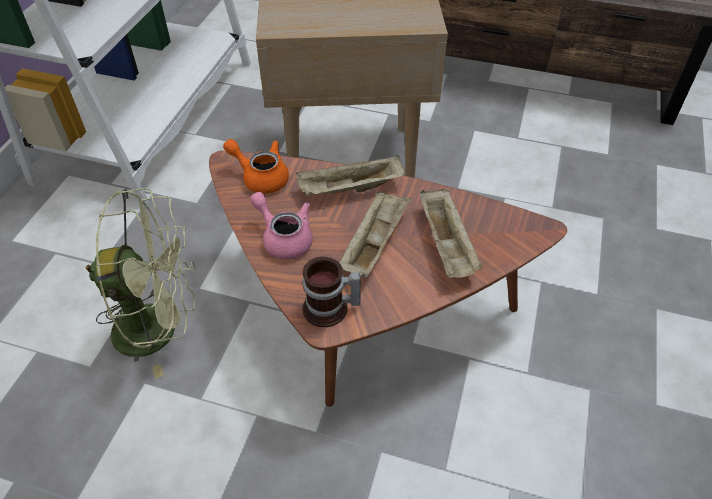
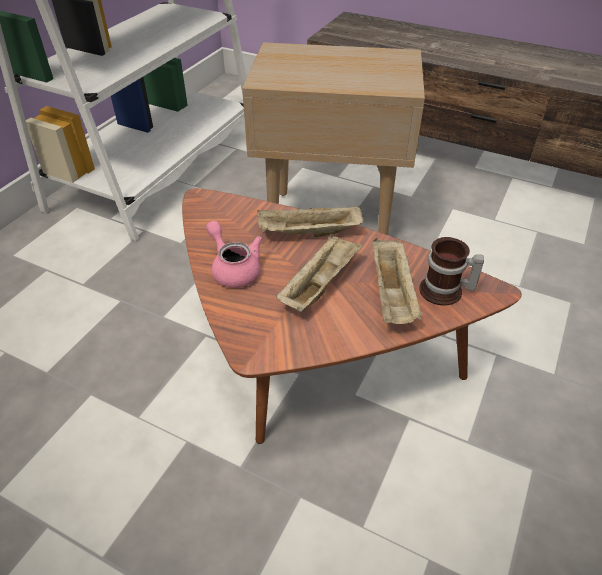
camera: 10 degrees right, 5 degrees down
(160, 328) = (118, 347): green fan -> none
(261, 177) = (227, 214): orange teapot -> none
(330, 310) = (260, 340): mug -> mug (445, 292)

